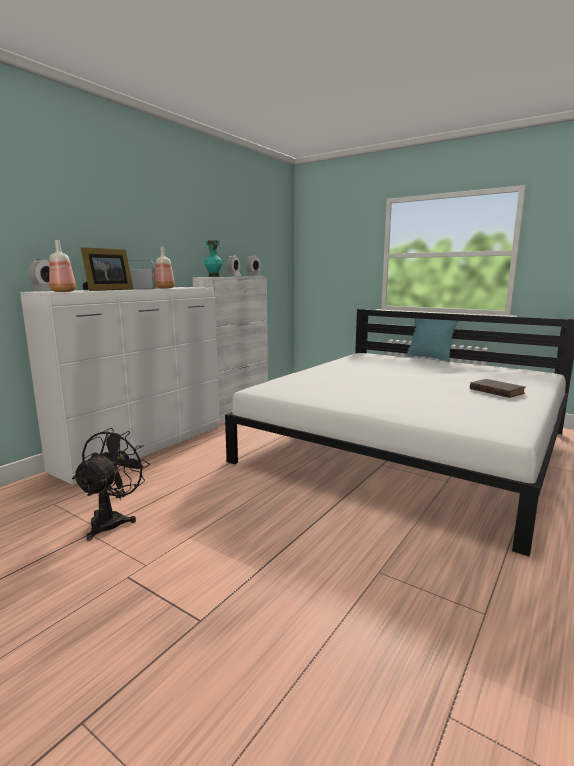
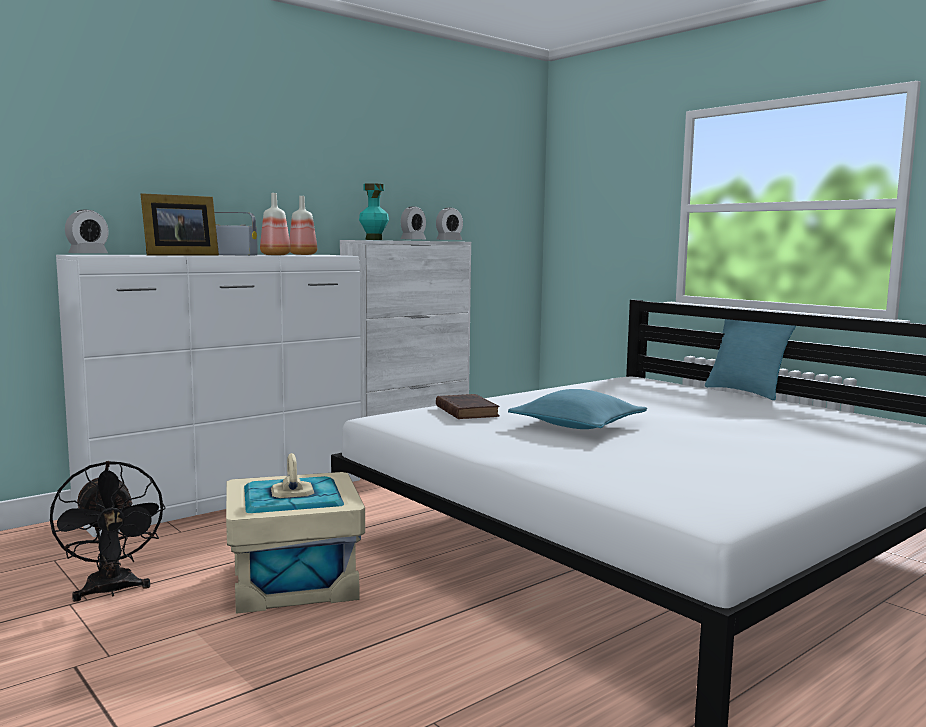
camera: 15 degrees right, 5 degrees down
(64, 291) = (107, 255): bottle -> bottle (304, 254)
(112, 520) = (111, 591): black fan -> black fan turned 120 degrees clockwise
(227, 496) = (293, 581): none -> beige storage box
(372, 385) = (577, 425): none -> turquoise pillow
(495, 391) = (788, 451): brown book -> brown book (466, 411)

